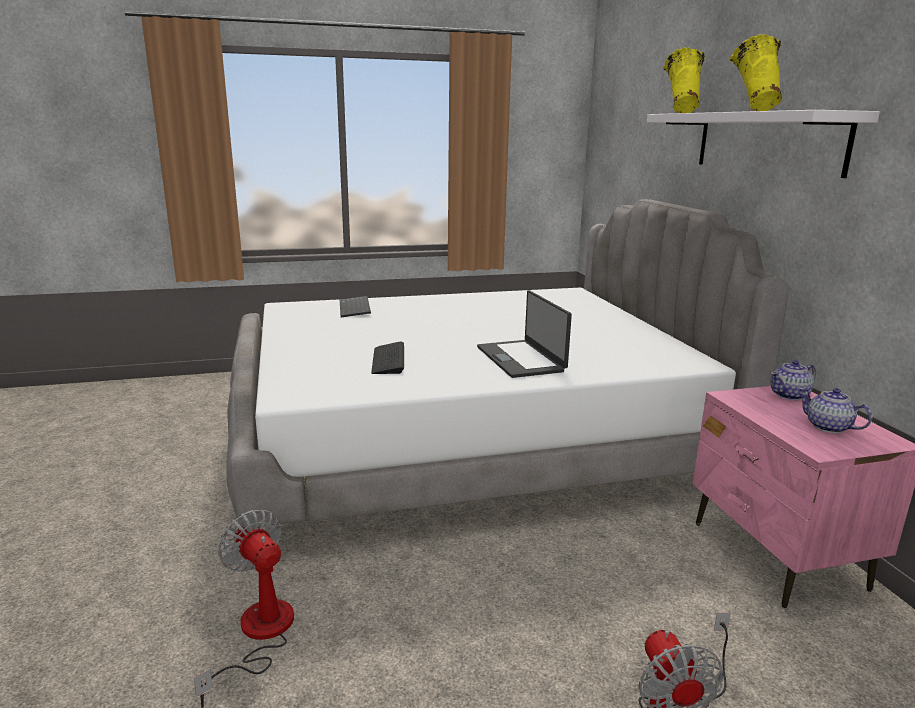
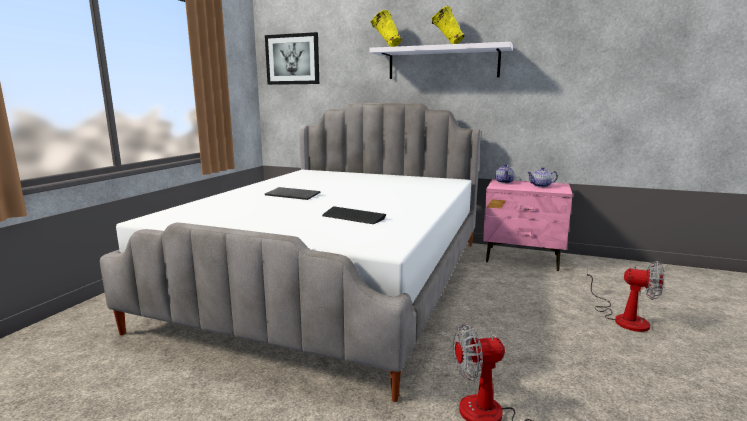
camera: 55 degrees left, 5 degrees down
(356, 308) = (217, 206): keyboard -> keyboard (293, 195)
(521, 359) = (403, 197): laptop -> none
(614, 124) = (292, 59): none -> picture

